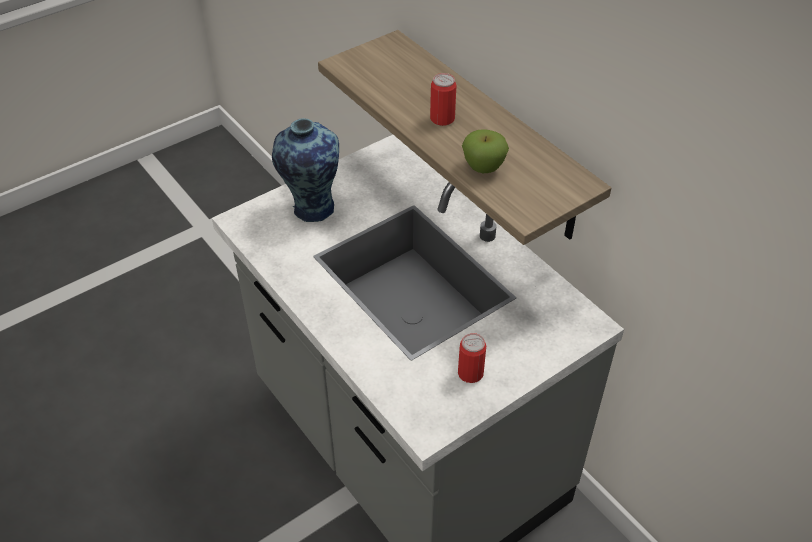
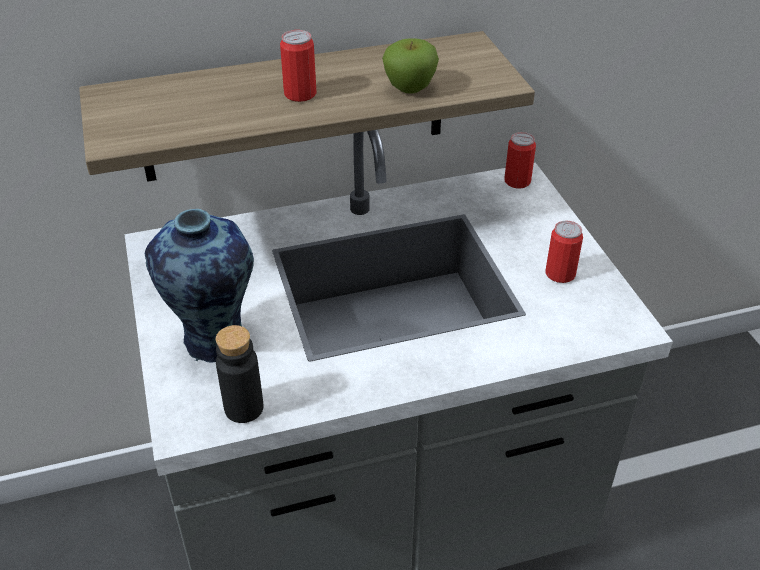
camera: 70 degrees left, 5 degrees down
(262, 240) = (244, 408): none -> black bottle
(584, 322) = (517, 181): none -> can

